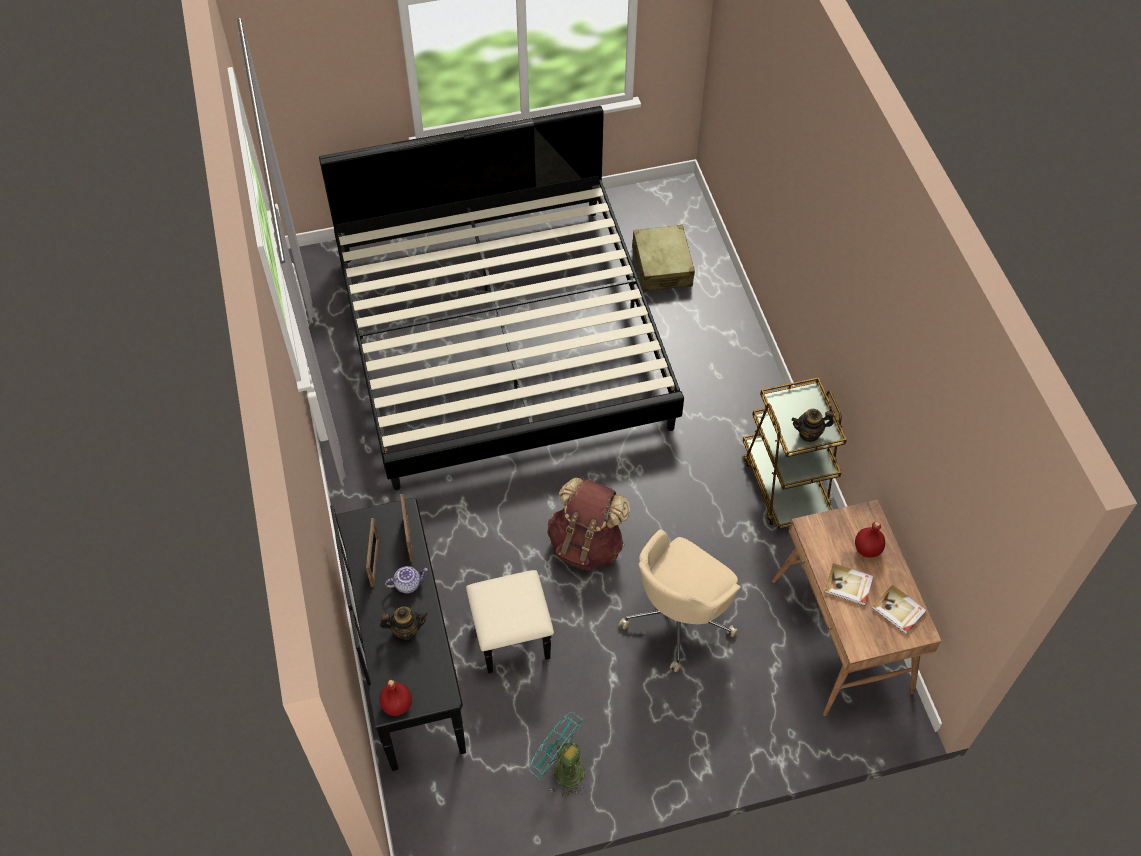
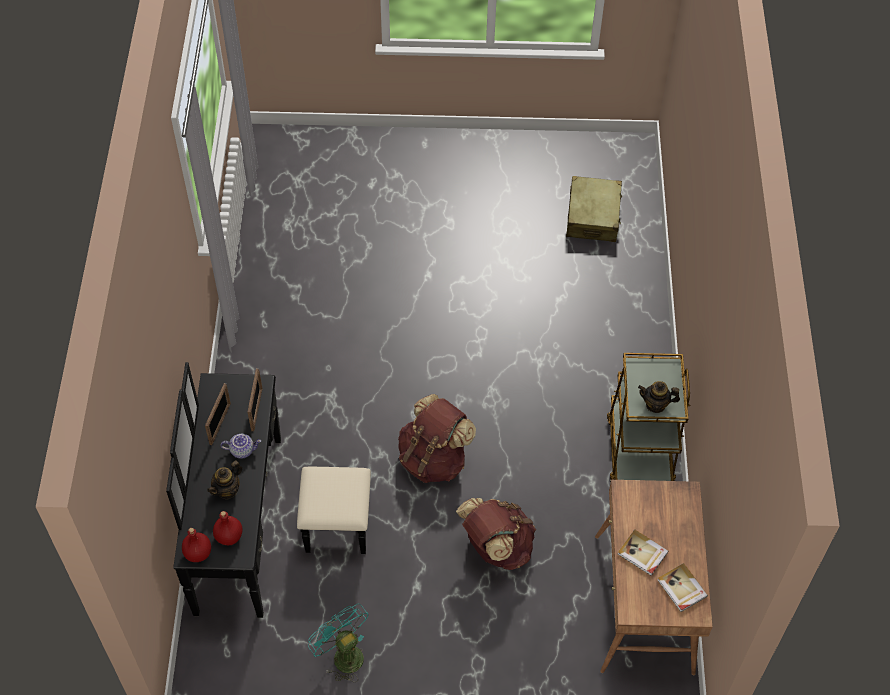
camera: 15 degrees right, 0 degrees up
(406, 630) = (227, 490): teapot -> teapot turned 120 degrees clockwise
(502, 339) = (419, 251): bed -> none
(678, 617) = (496, 547): beige office chair -> brown backpack
(867, 549) = (672, 525): red bottle -> red bottle (228, 537)

